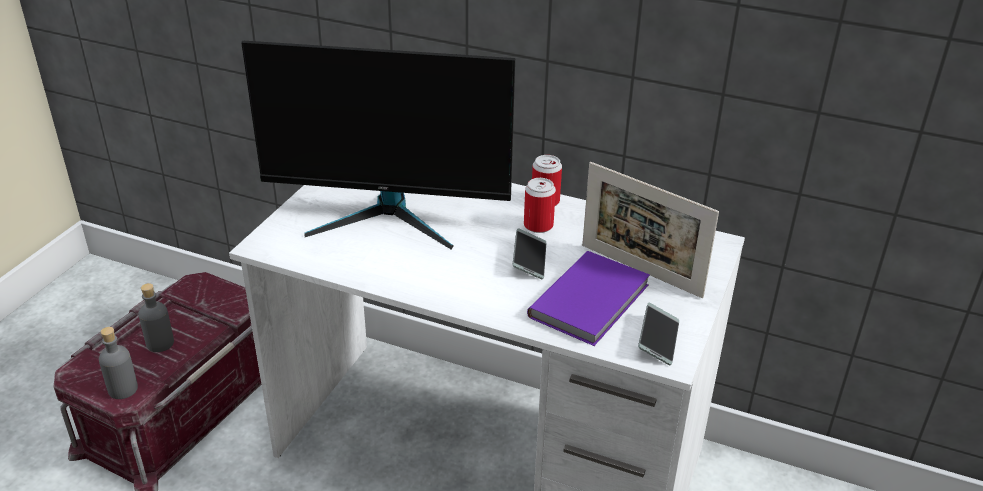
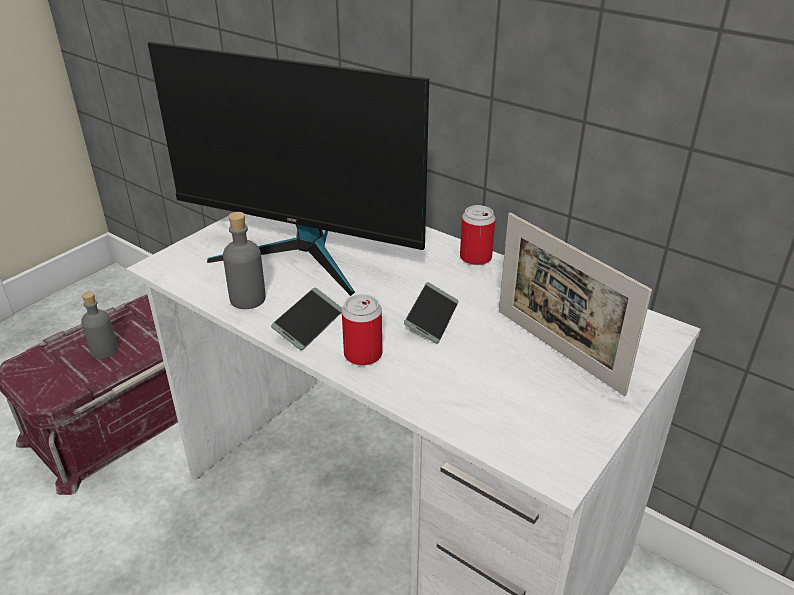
camera: 15 degrees right, 0 degrees up
(123, 389) = (49, 390): grey bottle -> grey bottle (248, 299)
(538, 225) = (457, 283): can -> can (363, 354)
(592, 301) = (486, 378): purple book -> none
(658, 339) = (550, 441): phone -> phone (309, 325)

